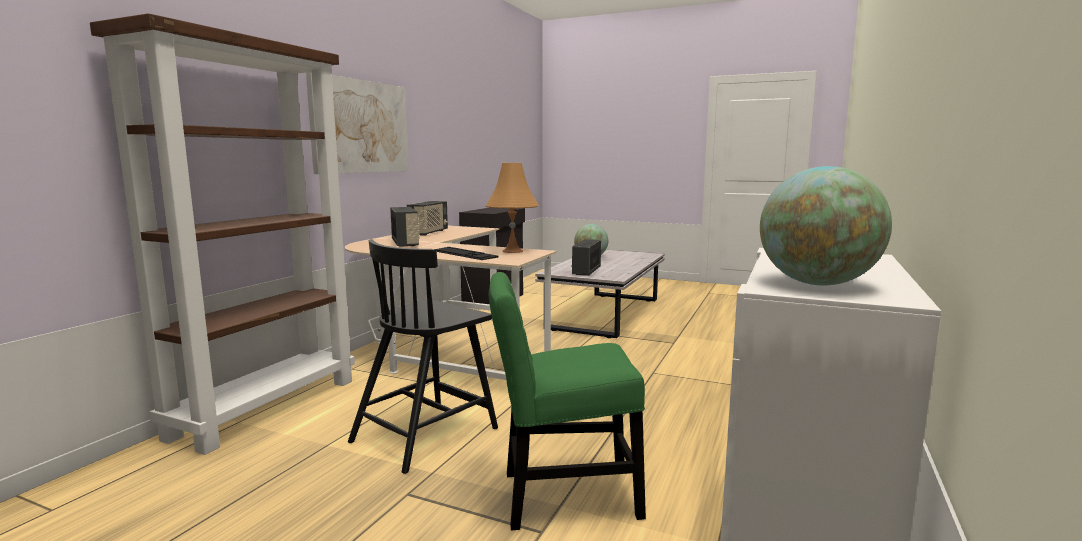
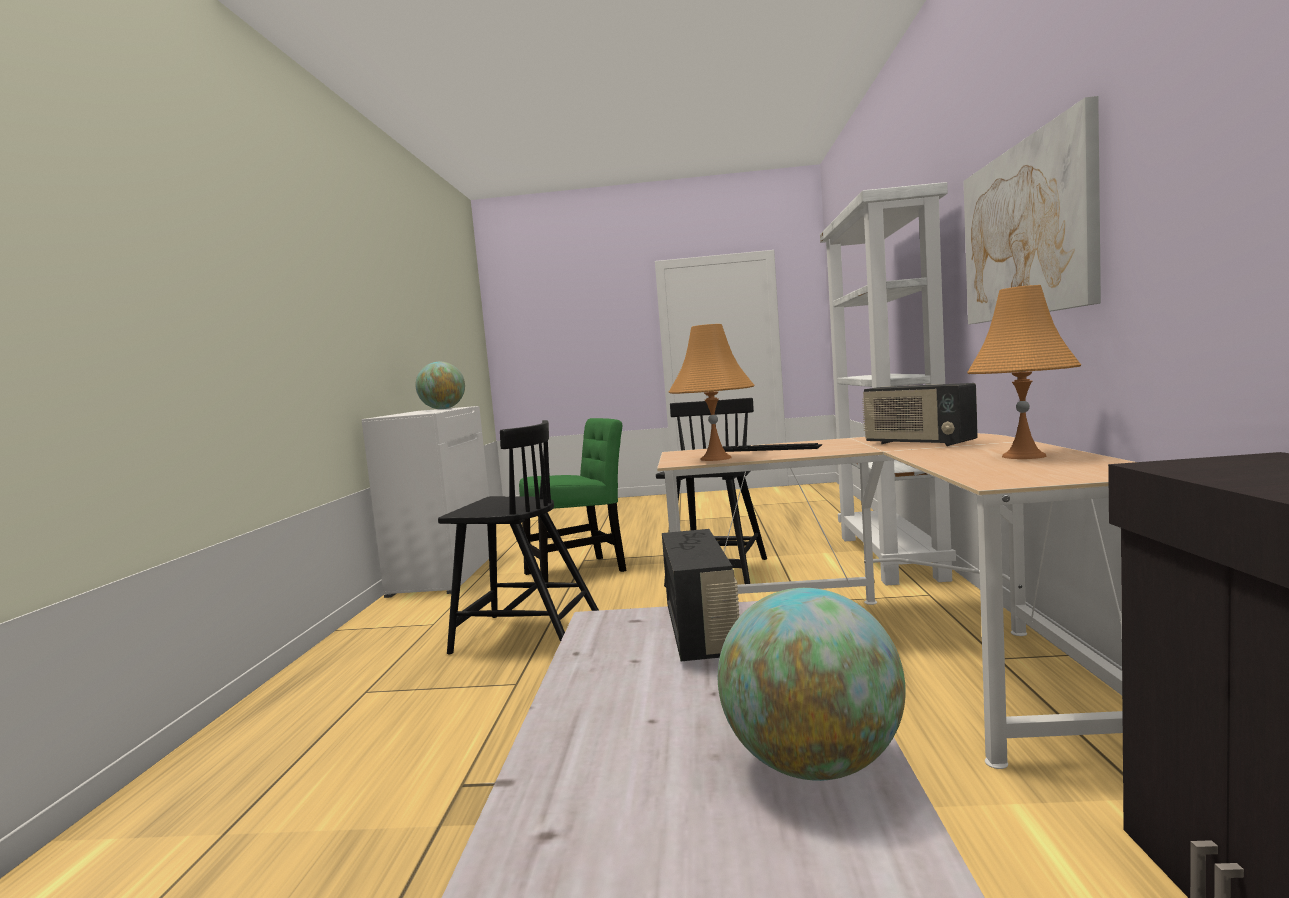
camera: 160 degrees right, 5 degrees down
(267, 407) = (892, 557): brown bookcase -> white bookcase
(429, 233) = (1023, 456): radio -> orange table lamp
(646, 405) = (525, 635): none -> black chair

